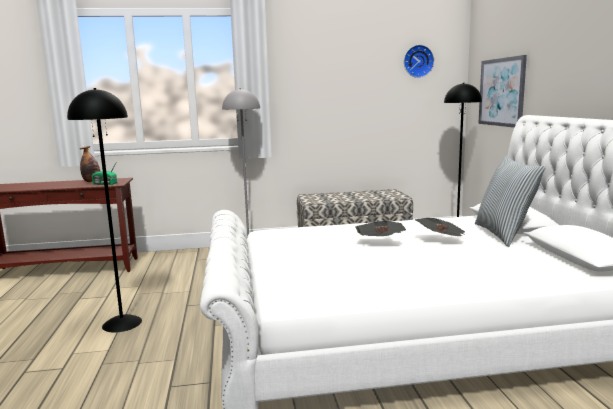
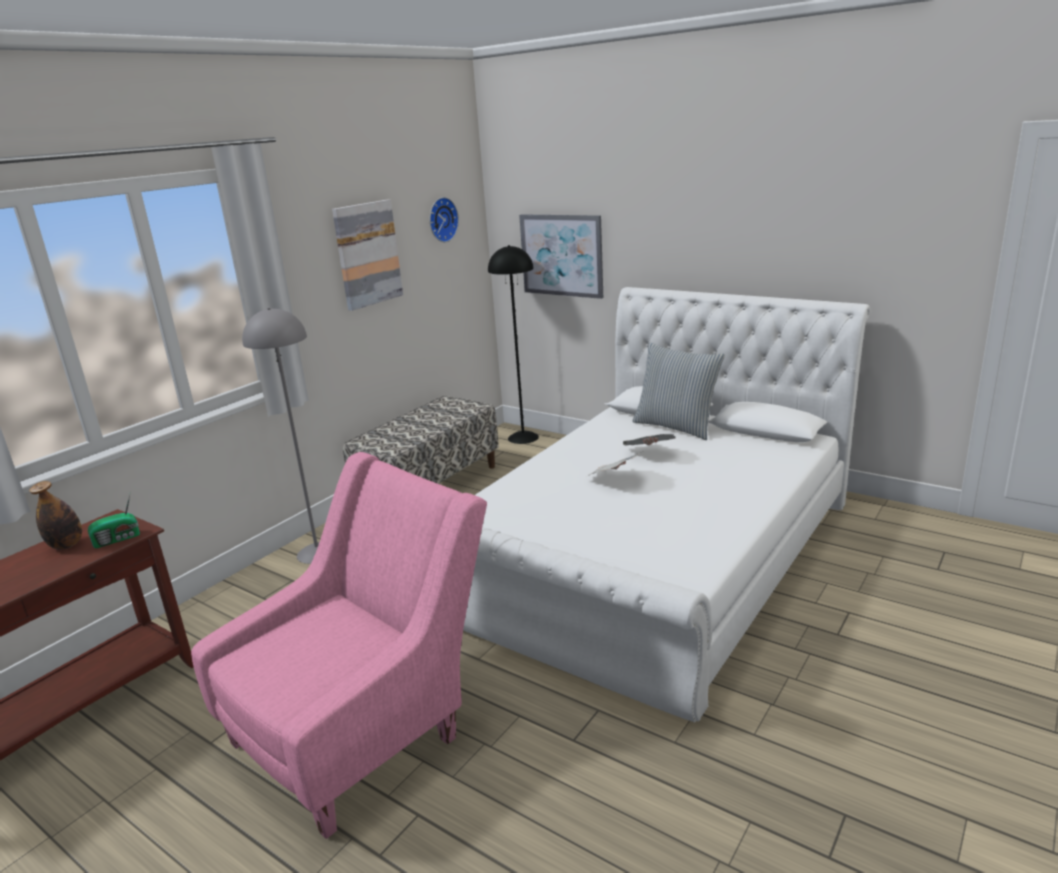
camera: 45 degrees left, 10 degrees up
(122, 323) = (364, 726): black floor lamp -> pink armchair
(343, 75) = (367, 254): none -> picture

